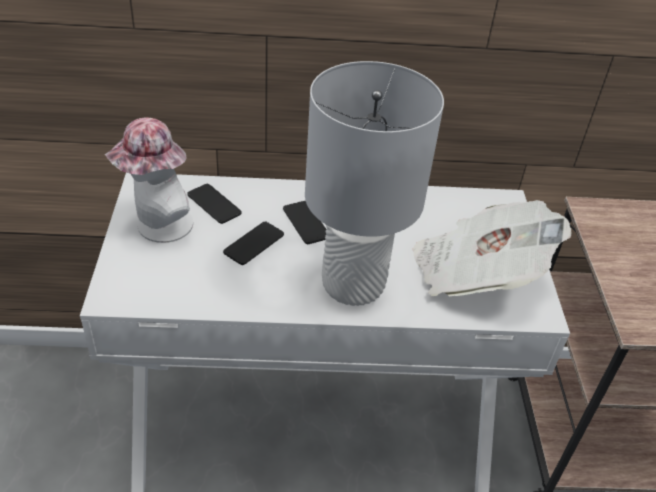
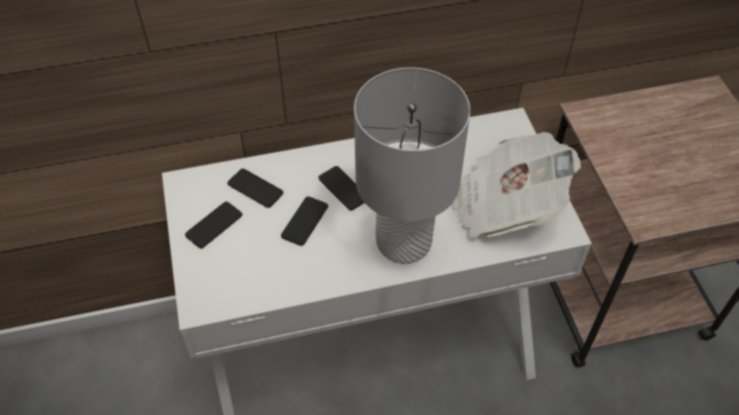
camera: 10 degrees left, 10 degrees up
(158, 227) = (214, 225): hat -> phone

